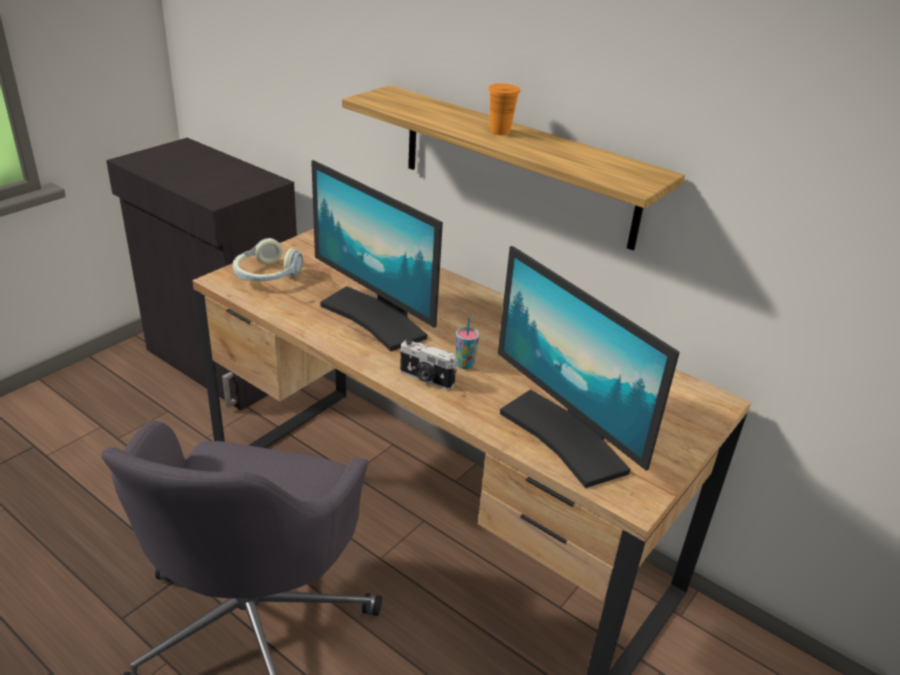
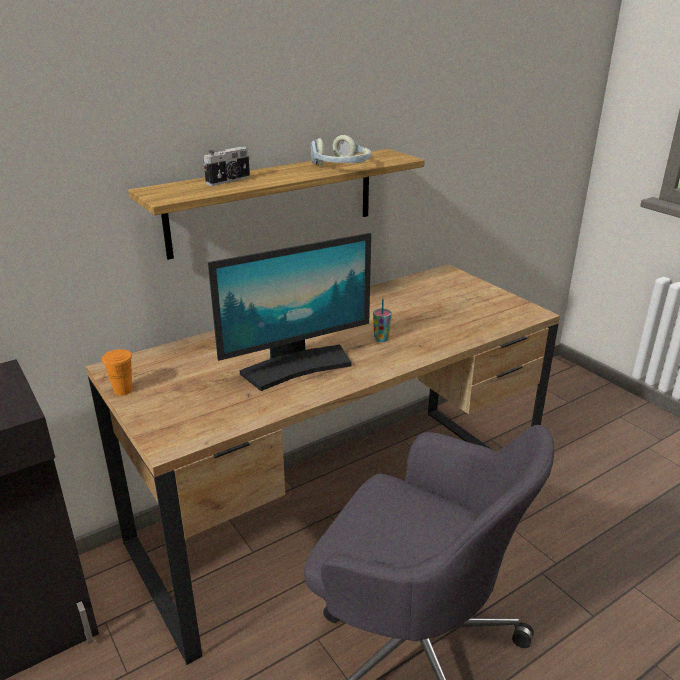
camera: 70 degrees left, 5 degrees down
(266, 276) = (179, 416): headphones -> headphones (341, 166)
(426, 379) = (395, 357): camera -> camera (229, 181)
(500, 131) = (285, 172): orange cup -> orange cup (123, 390)
(564, 437) = (474, 320): monitor -> none

